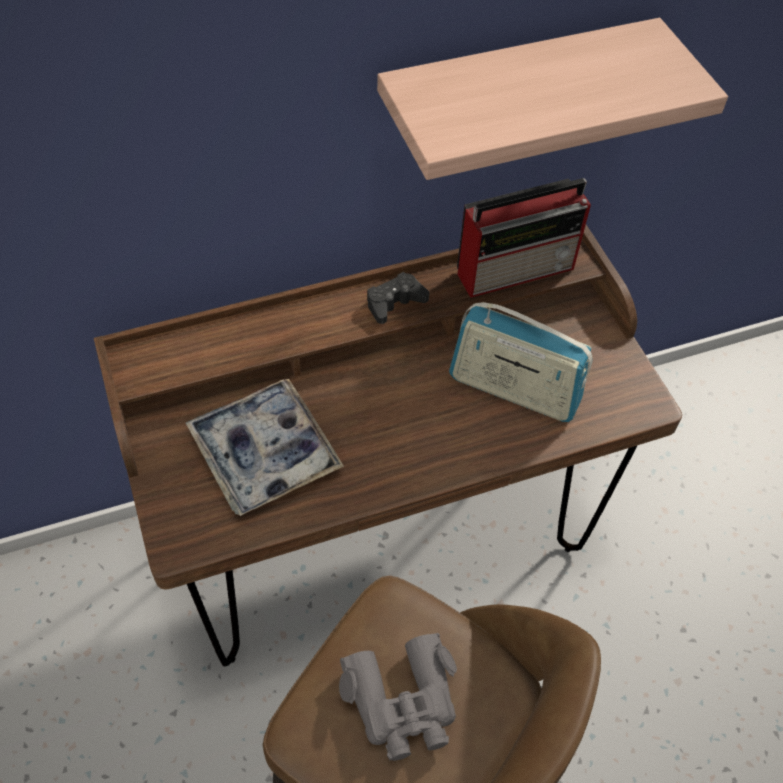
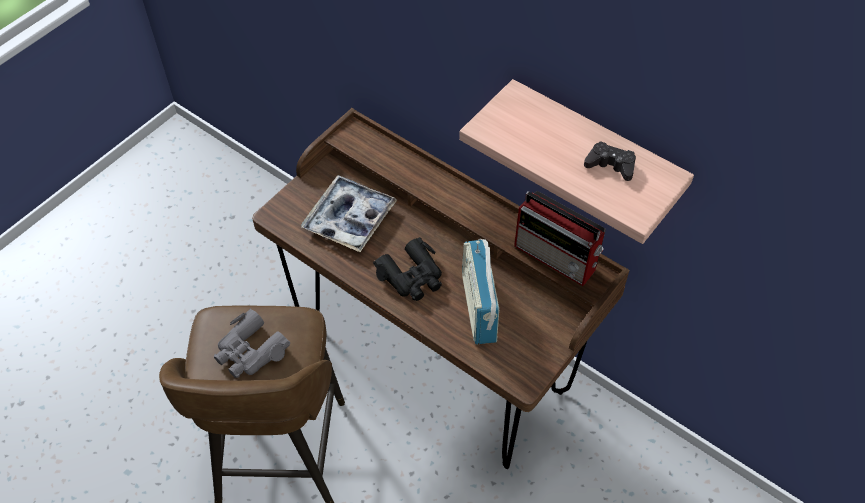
camera: 60 degrees right, 0 degrees up
(394, 302) = (480, 213): black game controller -> black game controller (610, 165)
(416, 433) = (412, 276): none -> black binoculars

